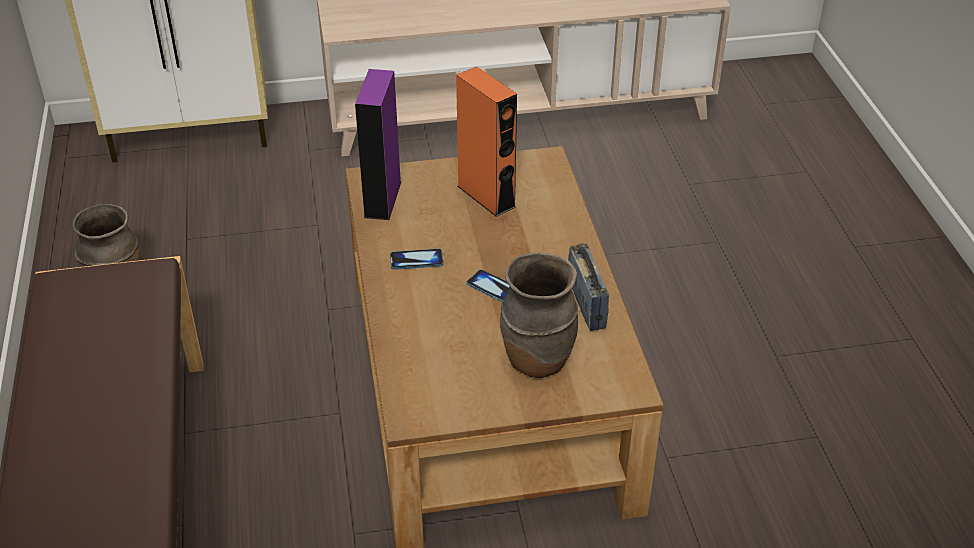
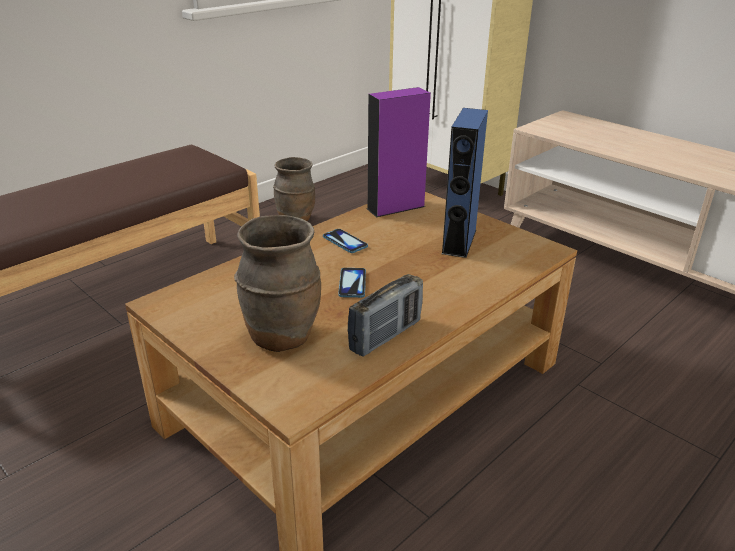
camera: 55 degrees right, 10 degrees down
(486, 196) = (459, 241): orange speaker -> blue speaker

